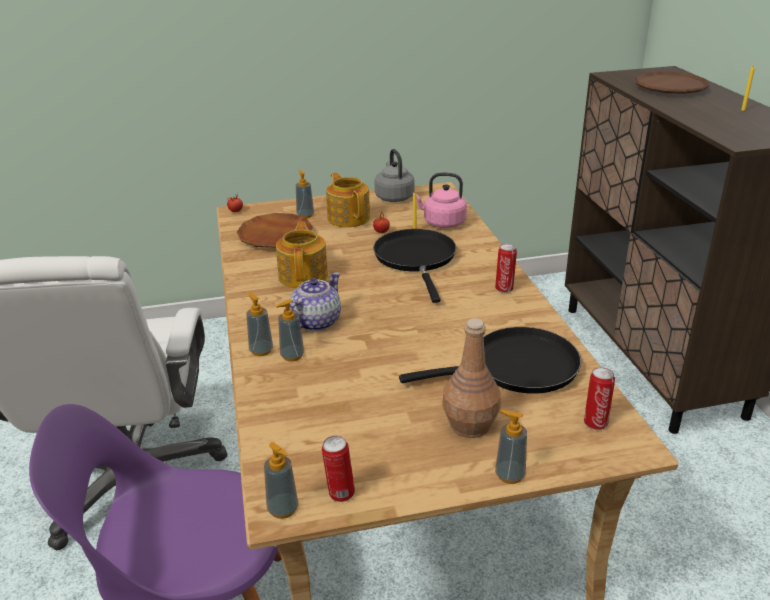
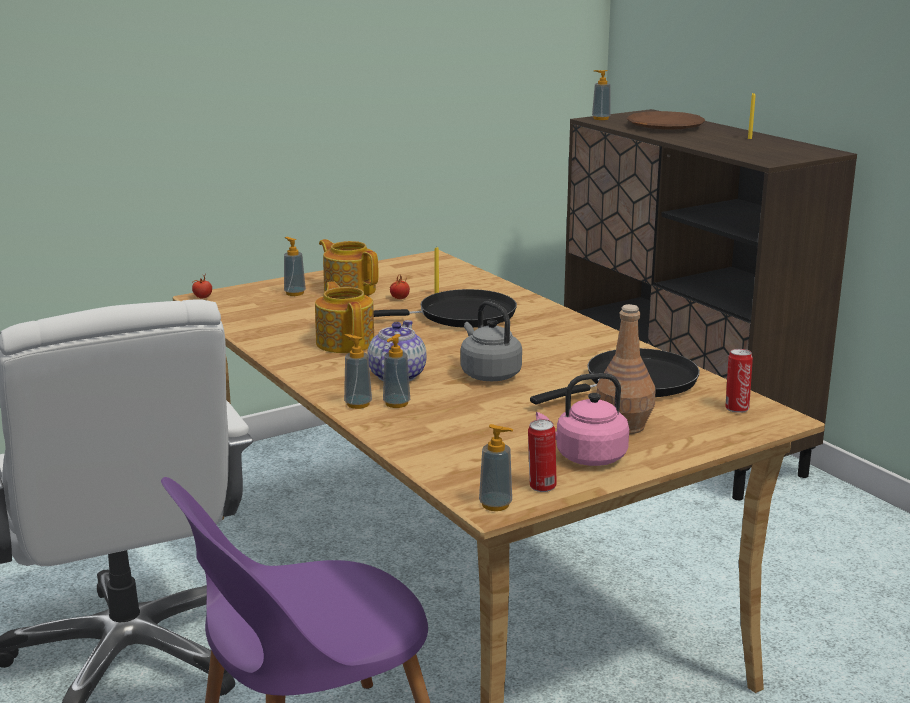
camera: 20 degrees left, 10 degrees down
(275, 236) = (276, 313): brown plate -> none
(394, 197) = (385, 268): grey kettle -> grey kettle (488, 374)
(416, 259) = (460, 316): black frying pan -> black frying pan turned 105 degrees clockwise
(442, 223) = (461, 284): pink kettle -> pink kettle (586, 457)
(504, 288) = (574, 328): can -> none
(509, 475) = (687, 452): soap dispenser -> soap dispenser (600, 118)

